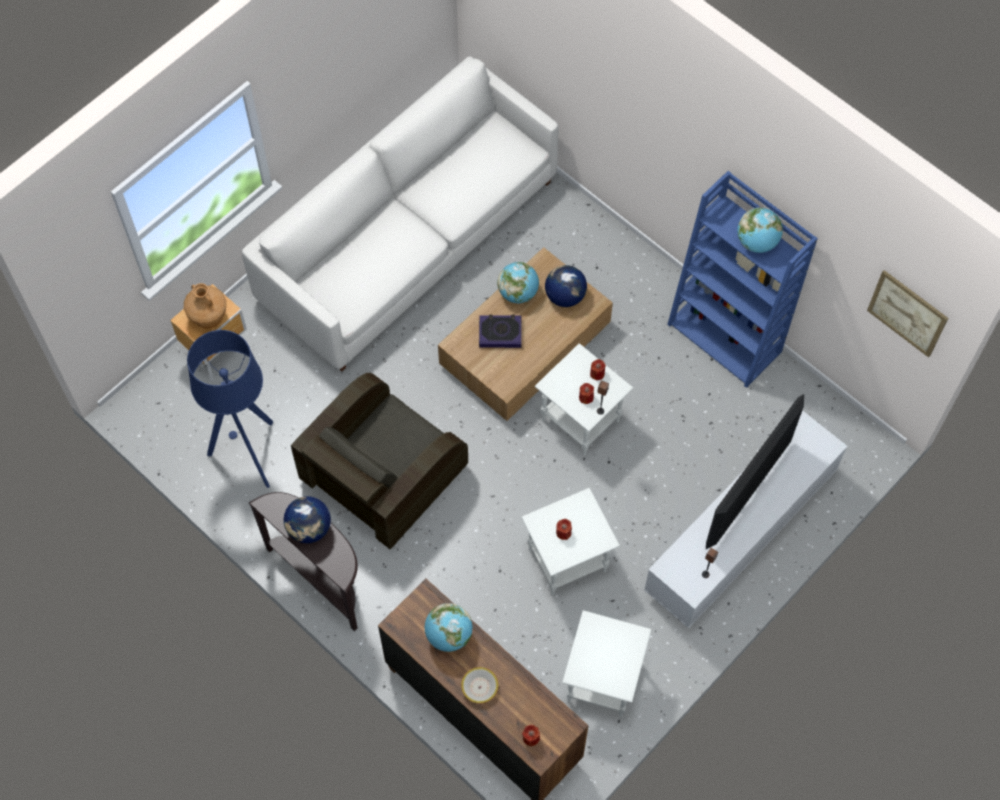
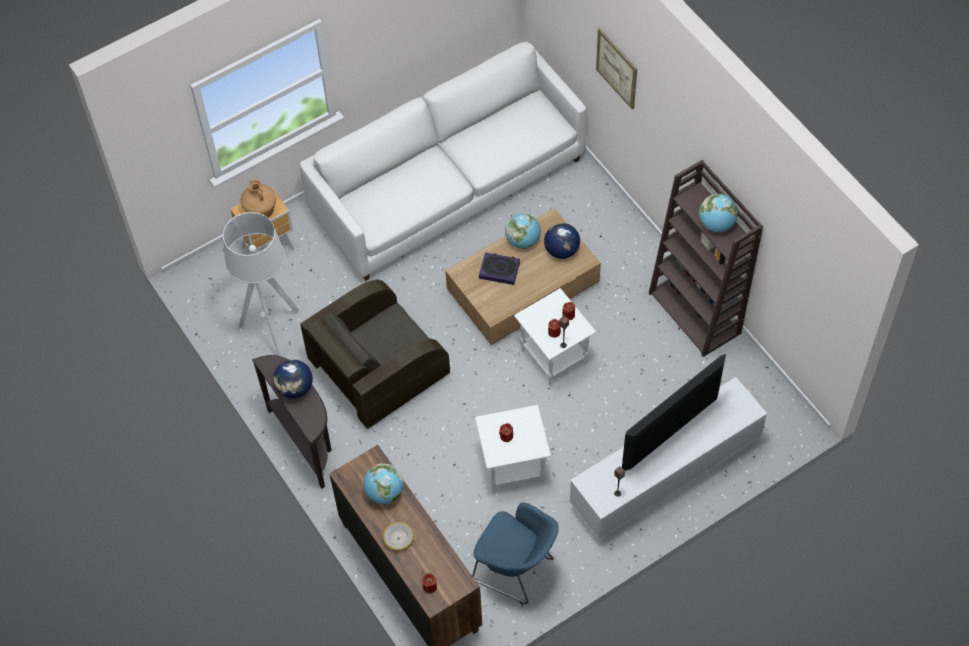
camera: 15 degrees right, 5 degrees down
(249, 454) = (273, 332): blue floor lamp -> grey floor lamp
(602, 681) = (516, 570): white side table -> blue armchair
(725, 338) = (696, 313): blue bookcase -> brown bookcase
(907, 313) = (826, 301): picture -> picture (617, 68)

